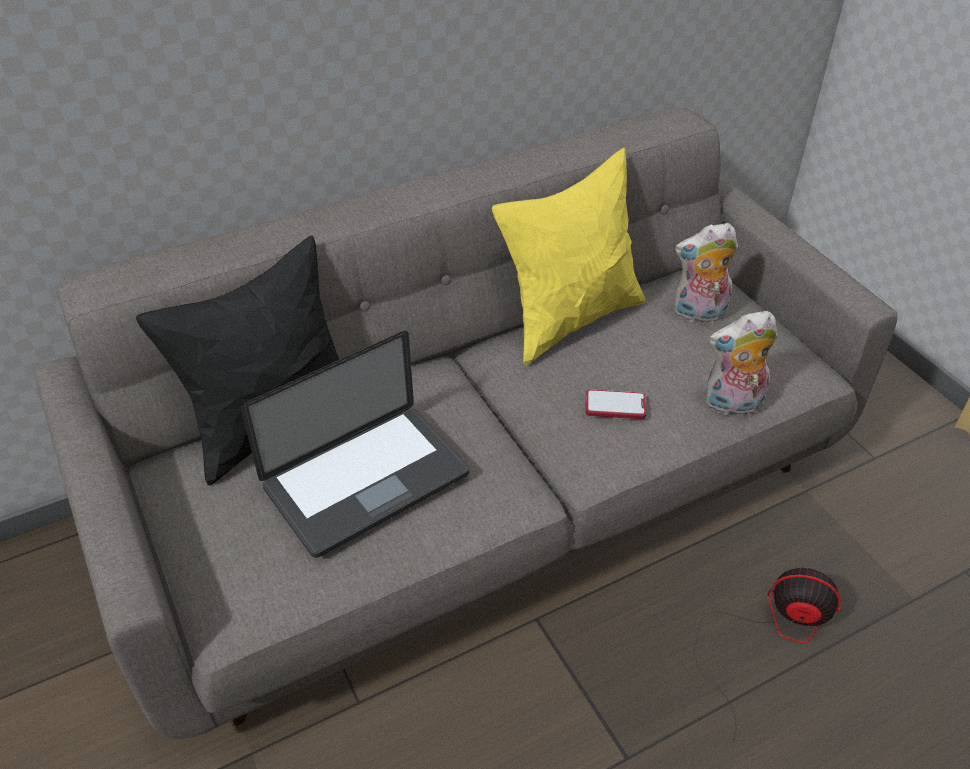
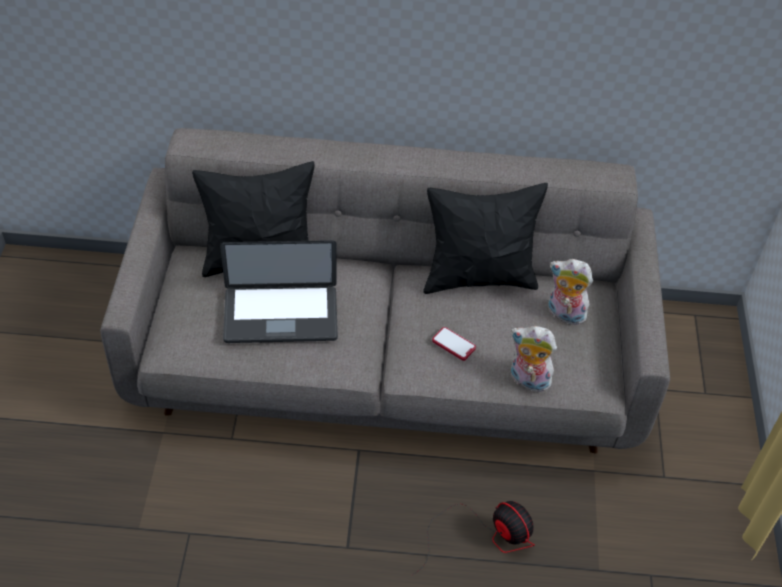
camera: 30 degrees right, 5 degrees up
(569, 319) = (478, 277): yellow pillow -> black pillow

